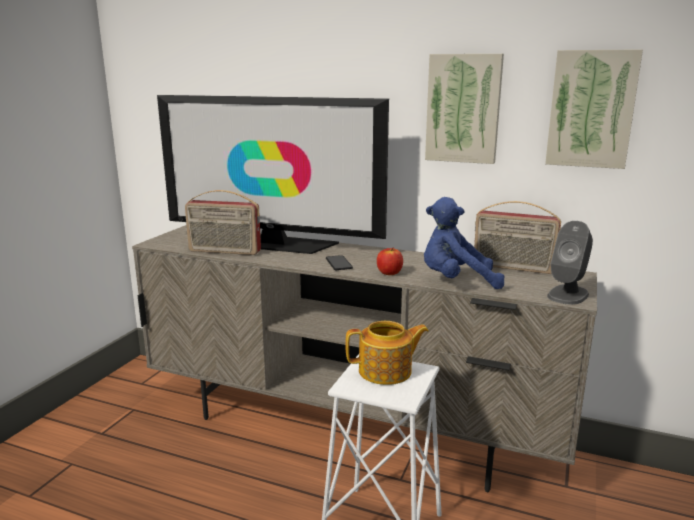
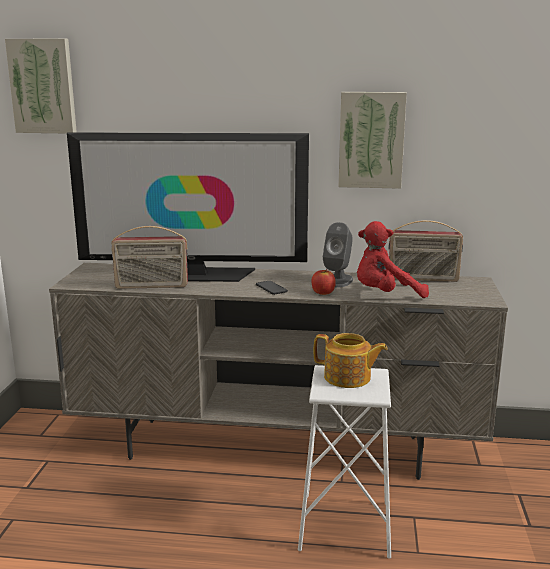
camera: 15 degrees left, 0 degrees up
(386, 371) = (348, 378): teapot -> teapot turned 45 degrees clockwise
(456, 282) = (385, 295): blue plush toy -> red plush toy
(568, 295) = (480, 297): grey speaker -> grey speaker (338, 281)
(591, 109) = (481, 139): picture -> picture (43, 86)

